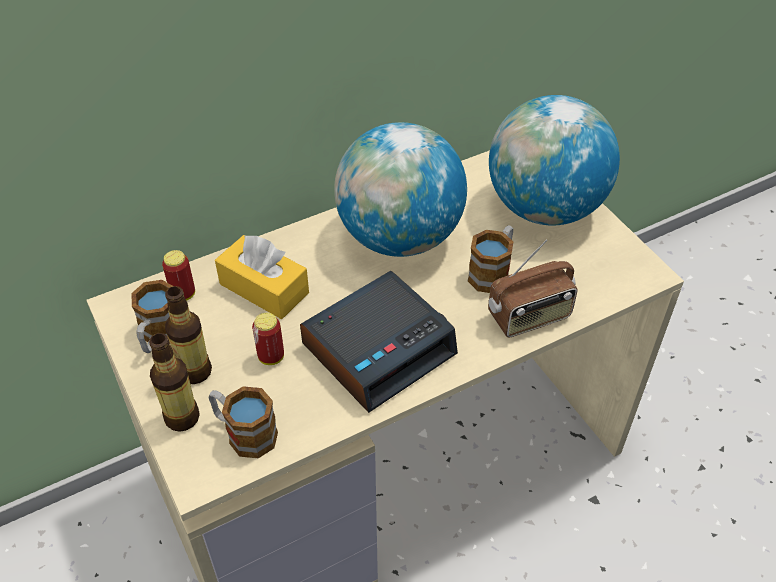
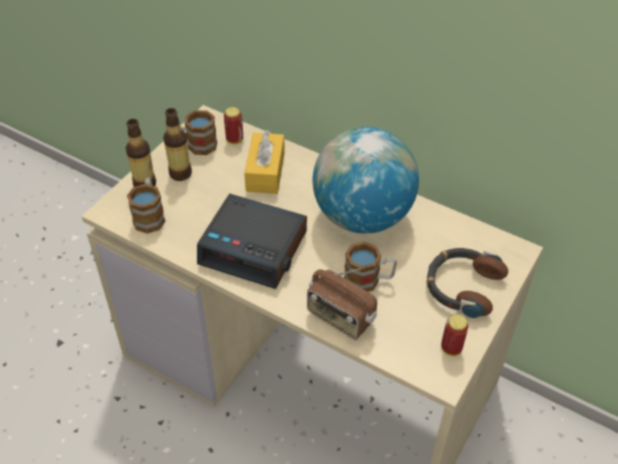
camera: 60 degrees right, 0 degrees up
(271, 357) = (213, 201): can -> can (451, 348)
(544, 208) = (462, 286): globe -> headphones

